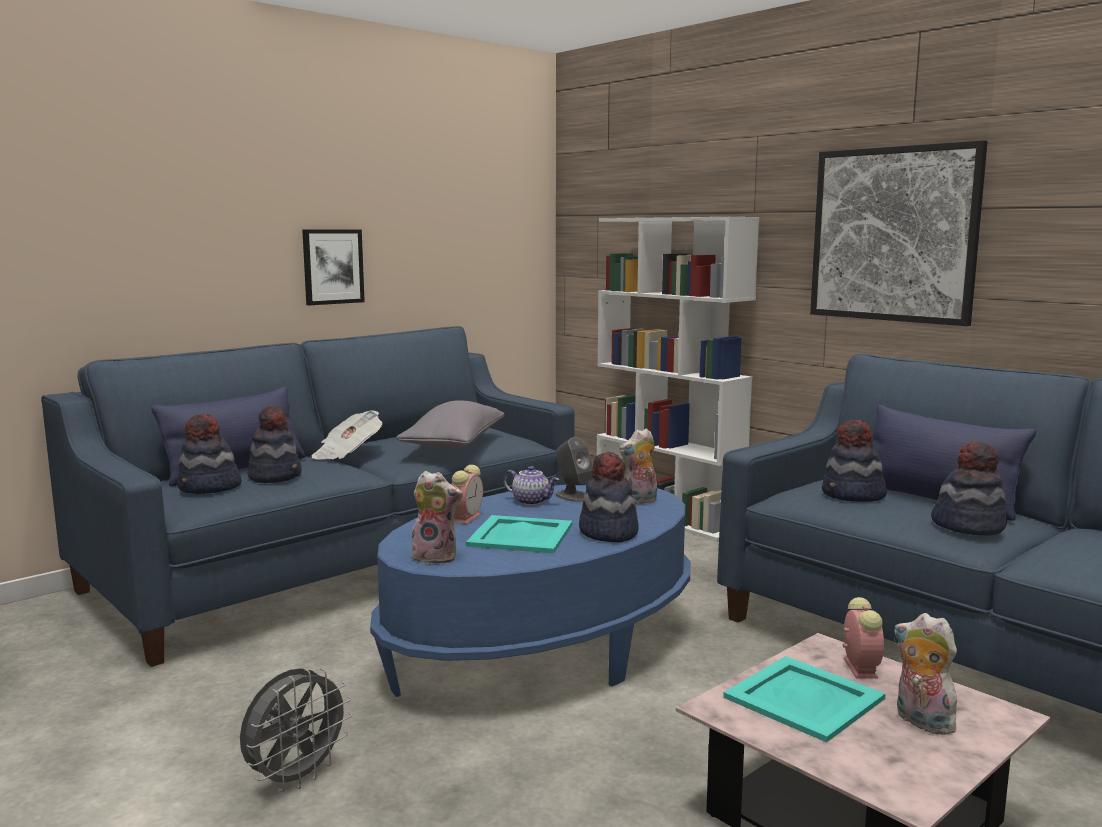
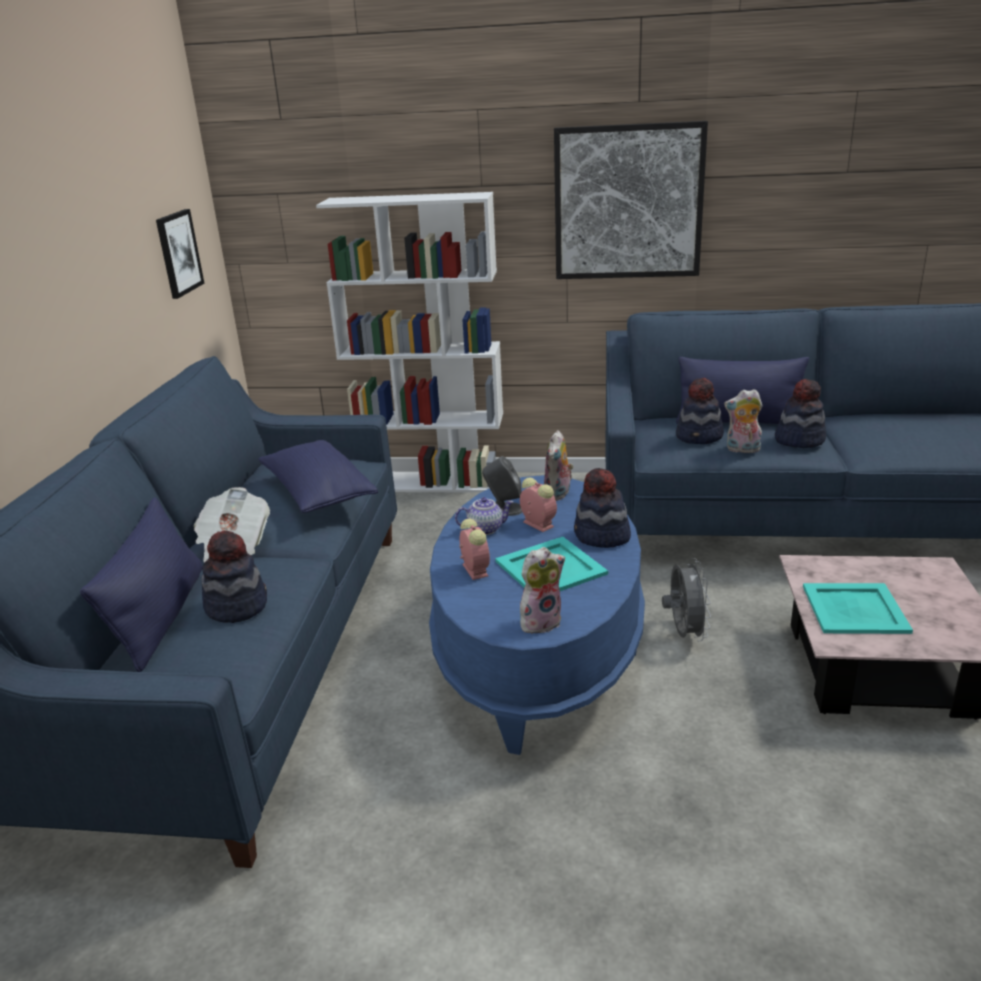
camera: 40 degrees left, 15 degrees up
(209, 488) = (201, 653): hat -> none
(297, 778) = (570, 868): grey fan -> grey fan (684, 633)
(333, 266) = (72, 324): picture -> picture (178, 253)
(454, 445) = (318, 493): grey pillow -> blue pillow
(859, 667) = (839, 570): alarm clock -> alarm clock (537, 524)
(920, 722) = (920, 593): plush toy -> plush toy (742, 450)

